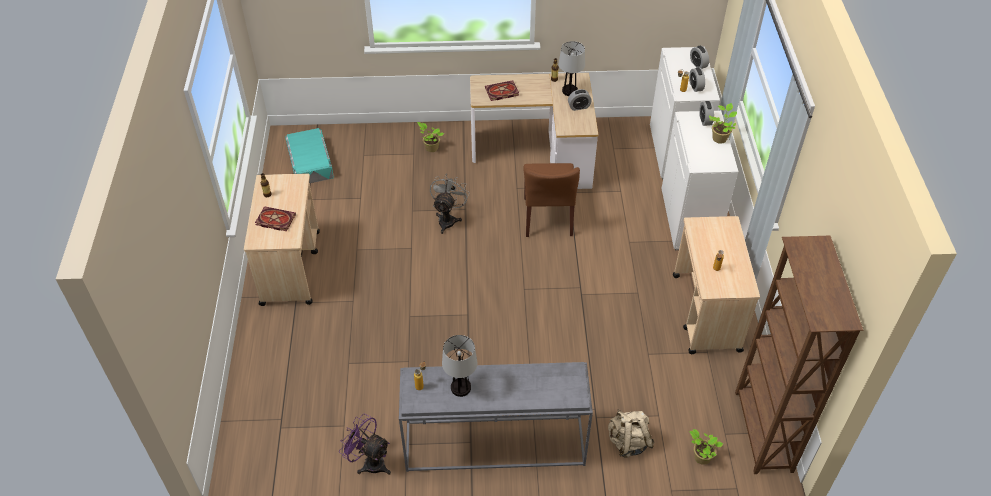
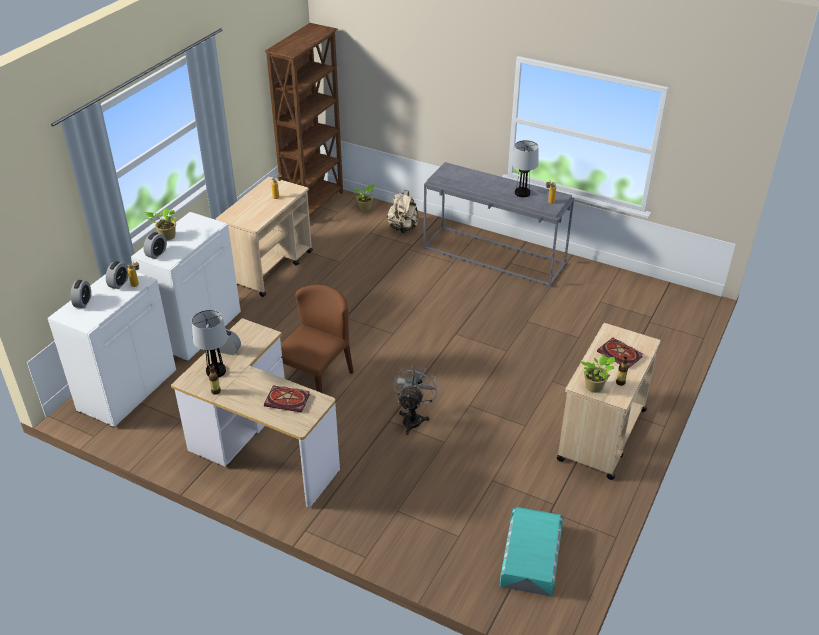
camera: 150 degrees left, 10 degrees down
(369, 462) = (589, 276): purple fan -> none
(431, 148) = (372, 509): potted plant -> potted plant (595, 388)
(448, 219) = (413, 418): grey fan -> grey fan turned 150 degrees clockwise

